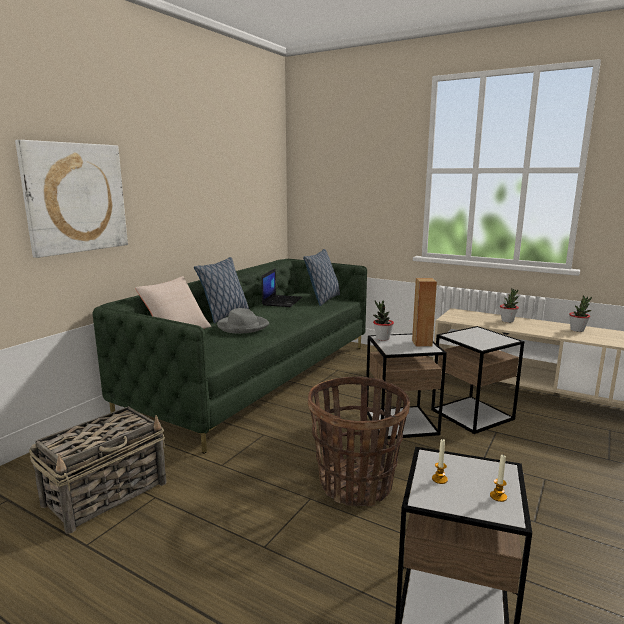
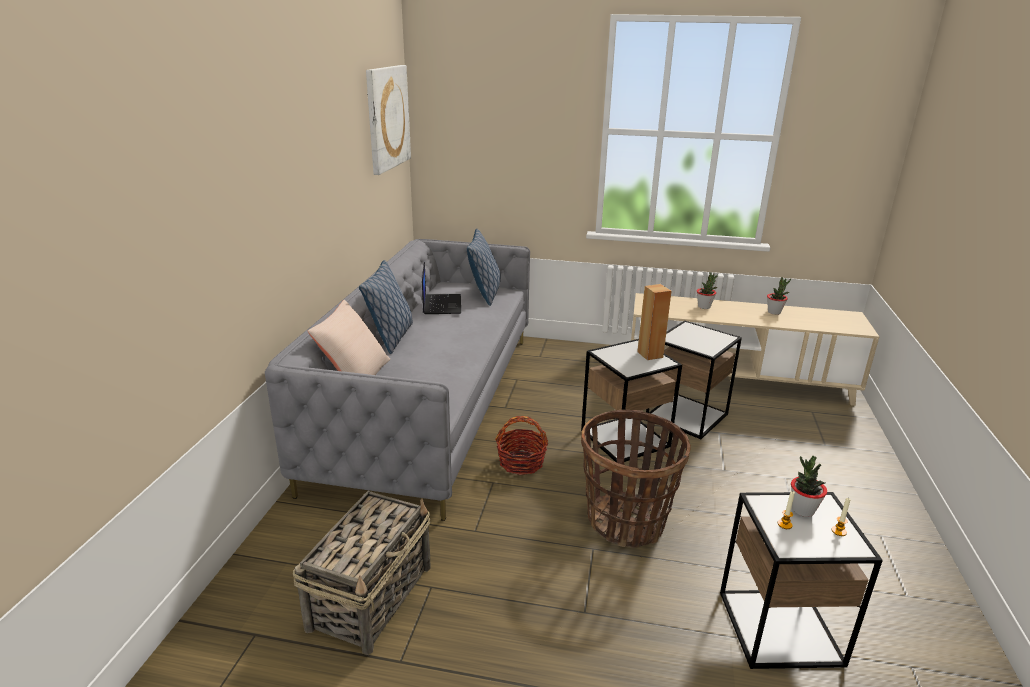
camera: 20 degrees left, 10 degrees up
(75, 198) = (233, 229): picture -> picture (387, 118)
(242, 326) = (430, 354): grey hat -> none
(257, 377) = (430, 404): green sofa -> grey sofa
(297, 425) = (521, 462): none -> basket
(382, 338) = (606, 353): potted plant -> potted plant (802, 510)

